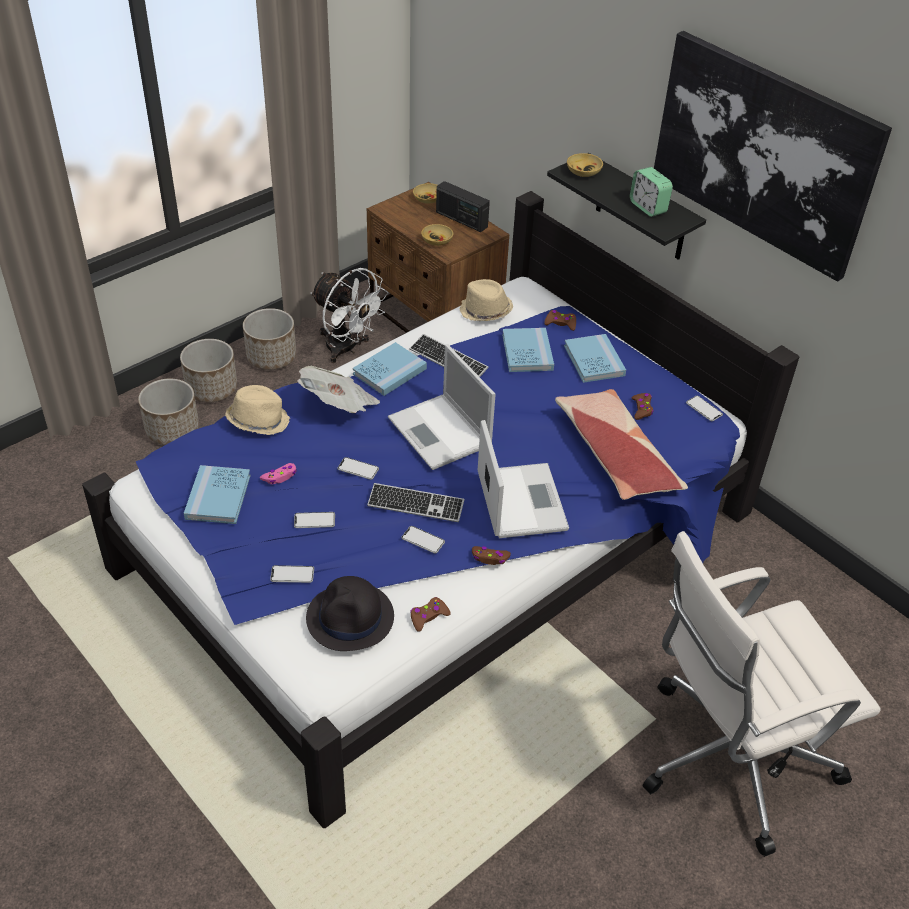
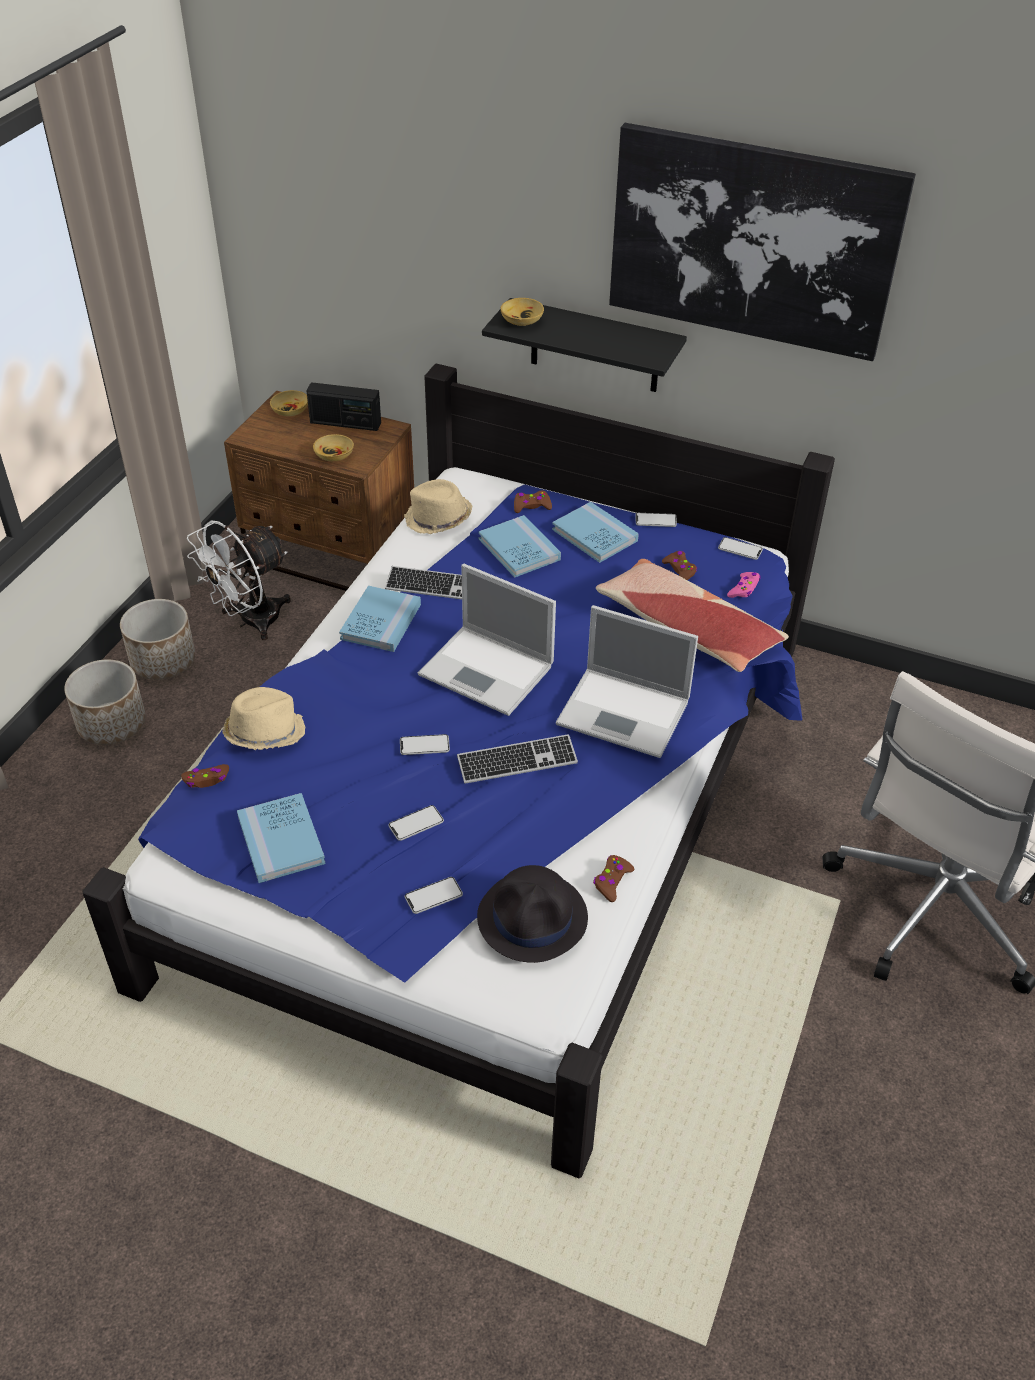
camera: 25 degrees left, 0 degrees up
(172, 429) = (93, 791): planter -> none
(280, 477) = (339, 789): pink game controller -> pink game controller (744, 589)
(339, 405) = (351, 680): newspaper -> none
(347, 349) = (250, 621): white fan -> white fan turned 120 degrees clockwise
(423, 540) = (552, 798): phone -> phone (655, 520)
(490, 558) = (636, 789): brown game controller -> brown game controller (207, 779)
(520, 499) = (625, 713): laptop -> laptop turned 150 degrees clockwise
(648, 207) = (619, 340): alarm clock -> none

